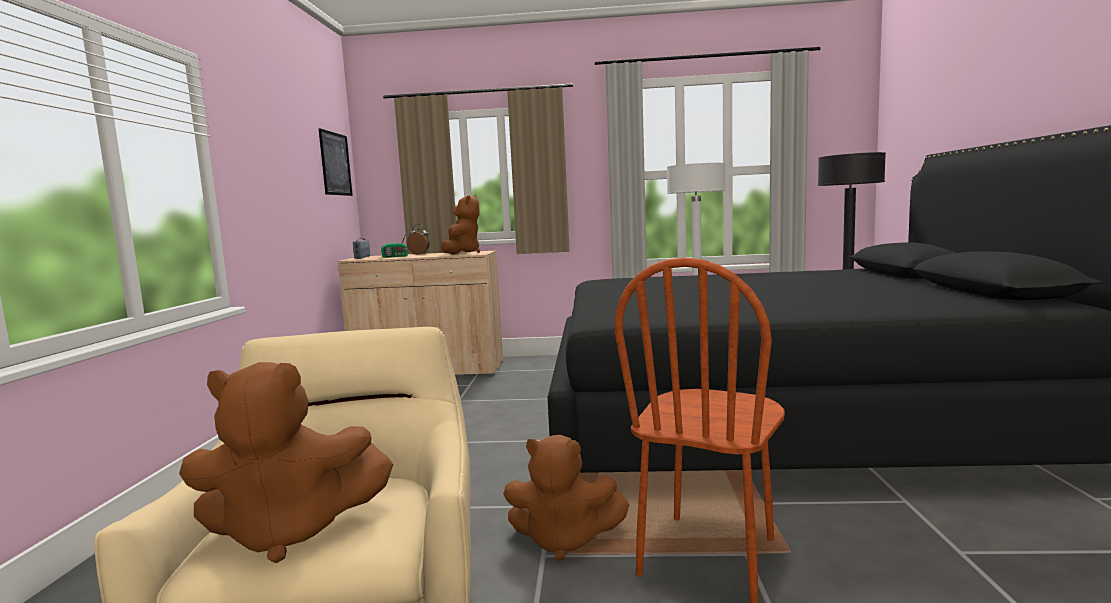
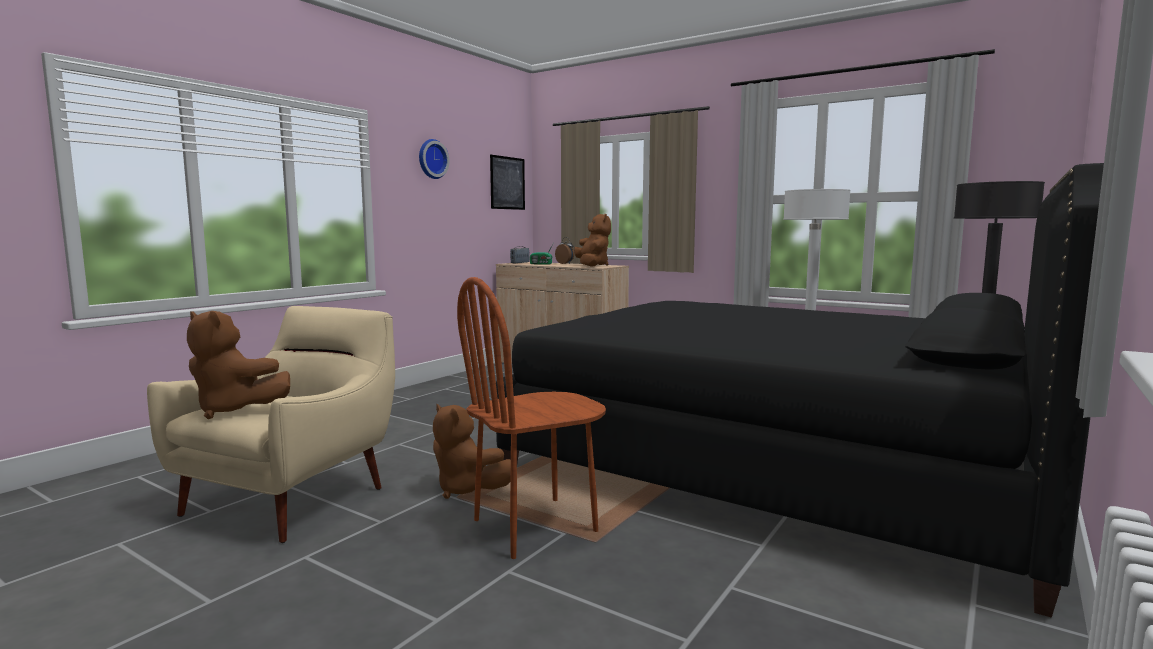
camera: 30 degrees right, 0 degrees up
(267, 129) = (431, 159): none -> wall clock
(462, 253) = (592, 266): brown plush toy -> brown plush toy turned 45 degrees counterclockwise

